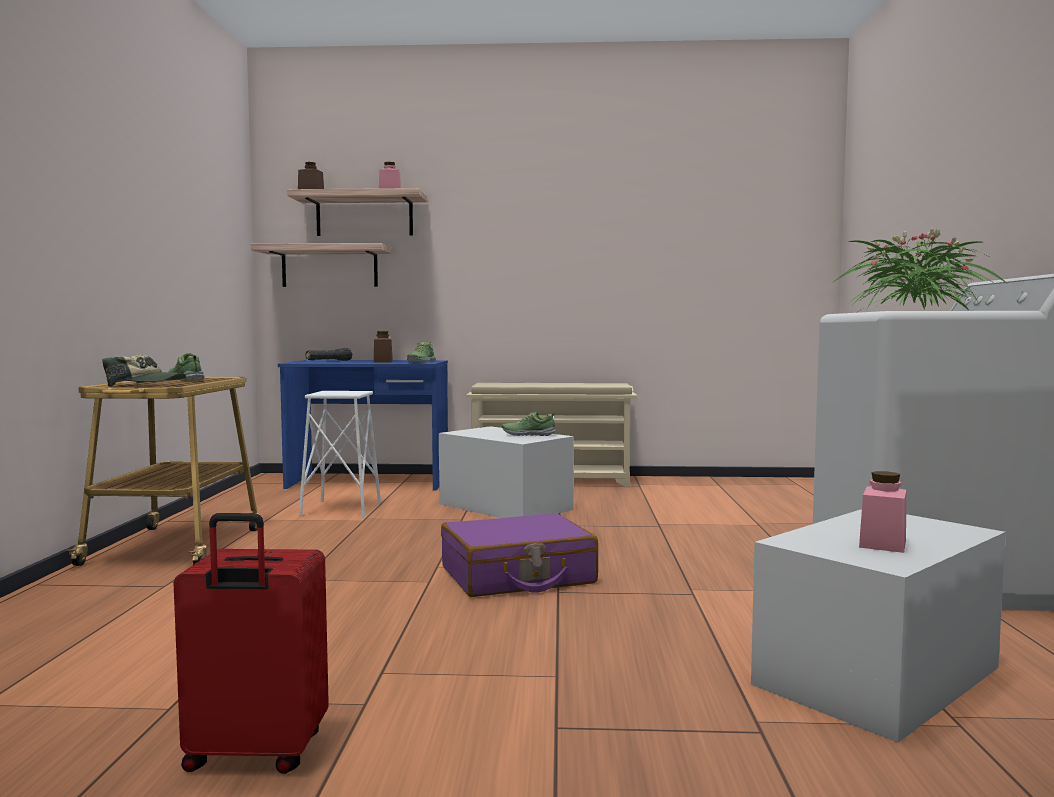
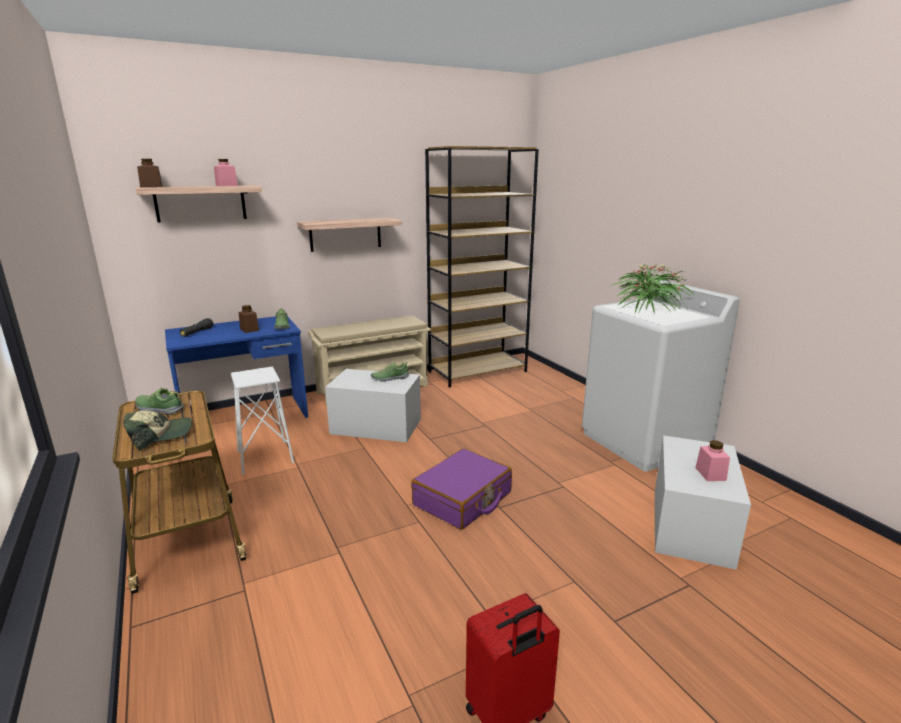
camera: 30 degrees left, 15 degrees up
(329, 267) = (174, 249): shelf -> shelf (345, 234)
(727, 484) = (478, 371): none -> brown bookcase

